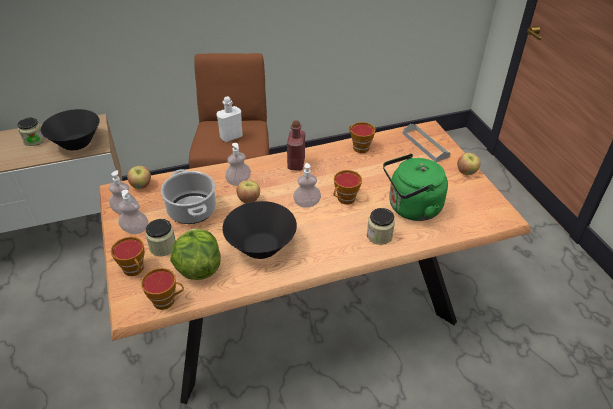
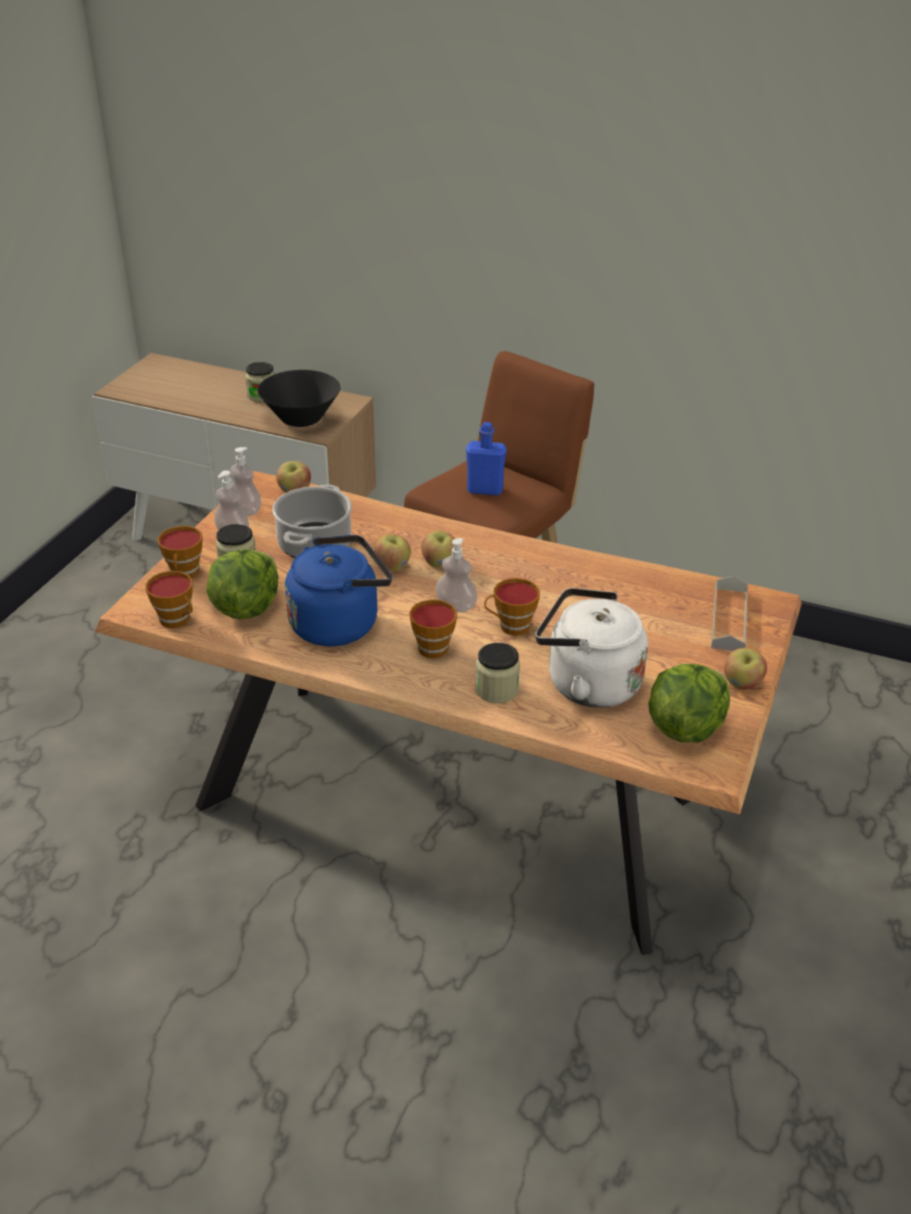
camera: 40 degrees right, 5 degrees down
(231, 137) = (485, 490): white bottle -> blue bottle
(238, 181) = (407, 540): soap dispenser -> none
(261, 247) = (339, 623): black bowl -> blue kettle
(270, 185) = (439, 563): none -> apple
(296, 164) = (506, 554): red bottle -> none
(359, 147) = (622, 575): cup -> cup (432, 646)
(411, 208) = (587, 683): green kettle -> white kettle
(472, 205) = (685, 727): none -> lettuce

